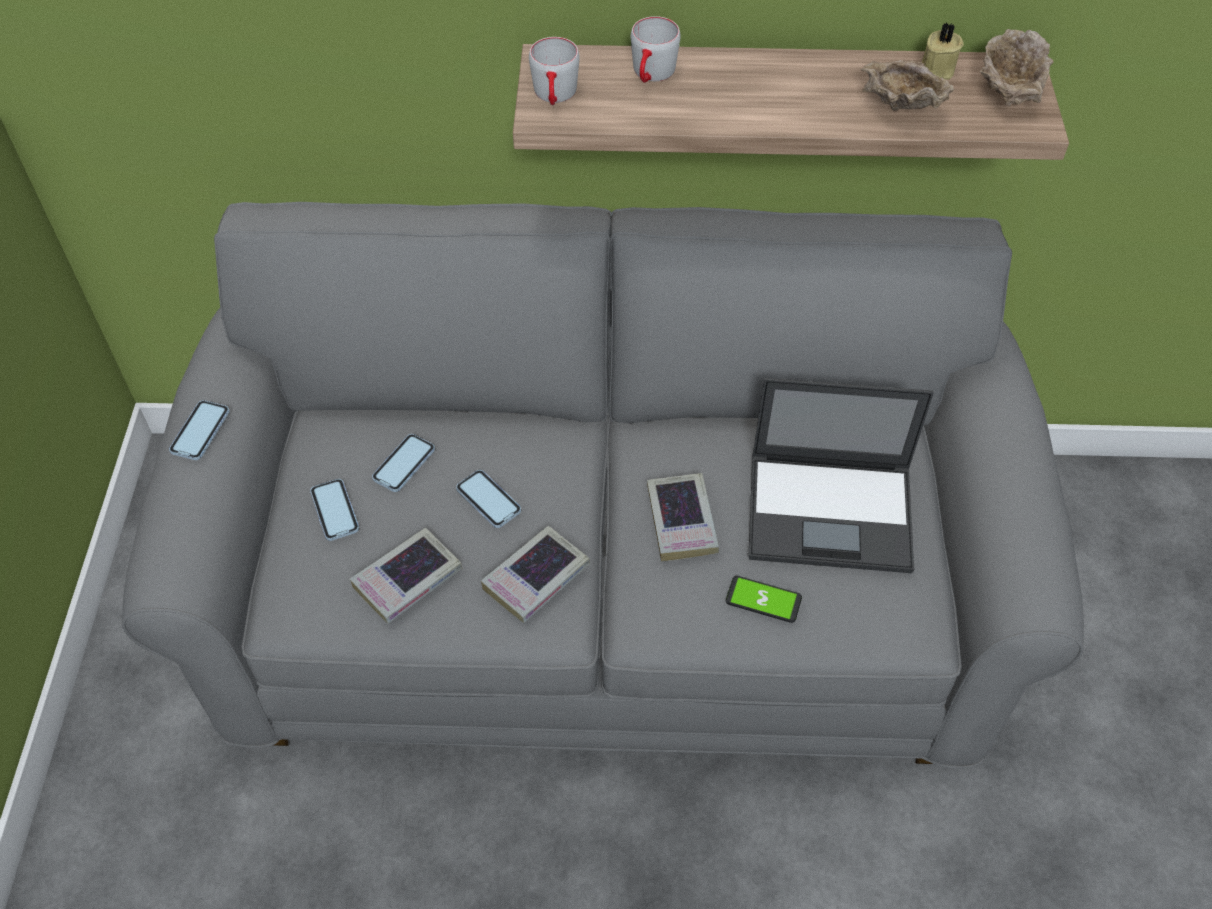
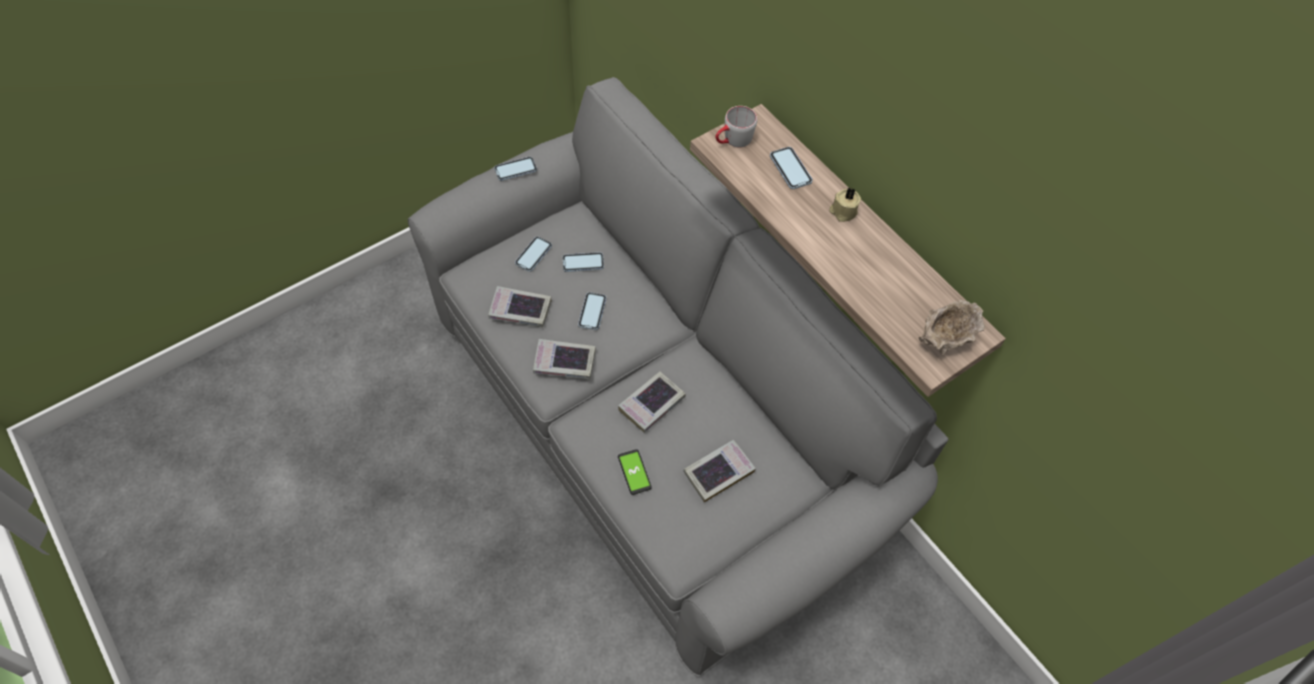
camera: 50 degrees right, 5 degrees up
(651, 75) = (790, 169): grey mug -> phone
(832, 512) = (718, 472): laptop -> book
(901, 108) = (877, 293): beige bowl -> none
(935, 70) = (930, 292): beige candle -> beige candle (843, 212)

